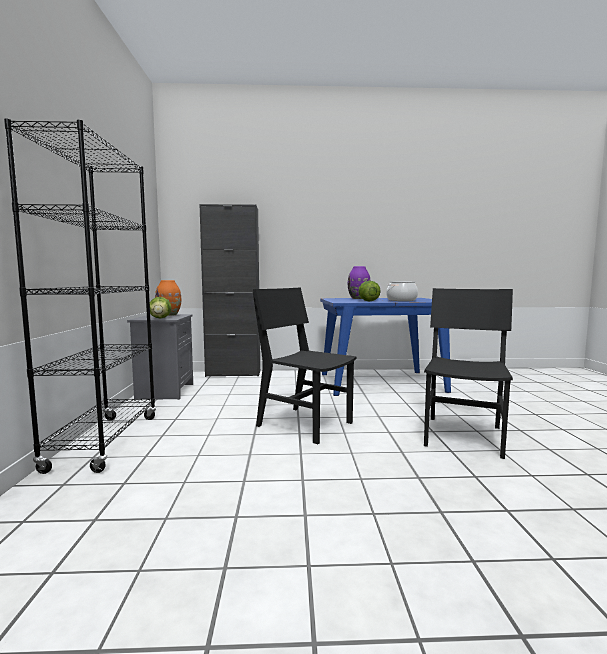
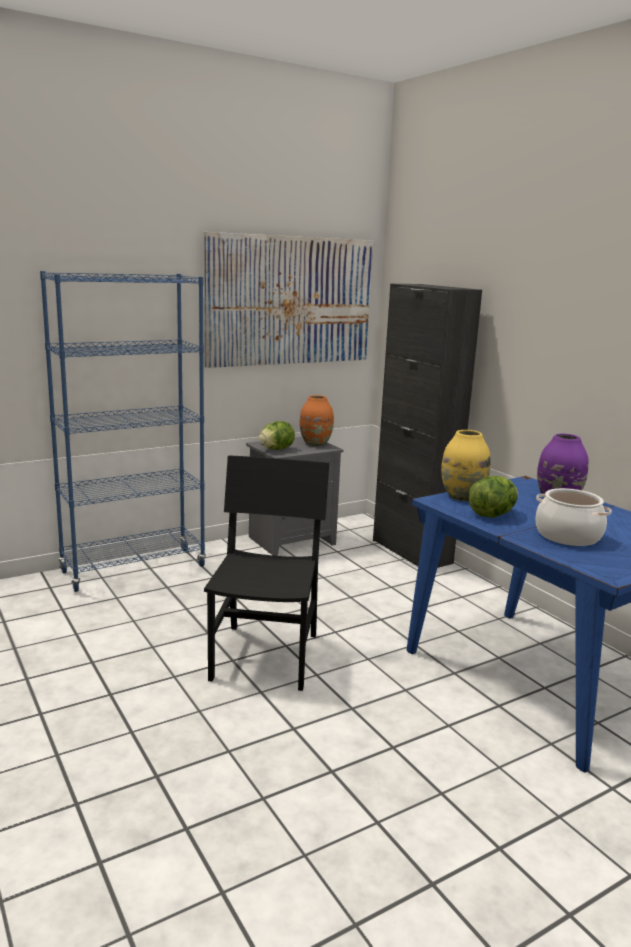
camera: 60 degrees right, 10 degrees up
(105, 442) = (134, 569): black bookcase -> blue bookcase
(132, 211) = (290, 301): none -> picture
(339, 301) = (462, 497): none -> yellow vase
(463, 436) = (337, 807): black chair -> none

